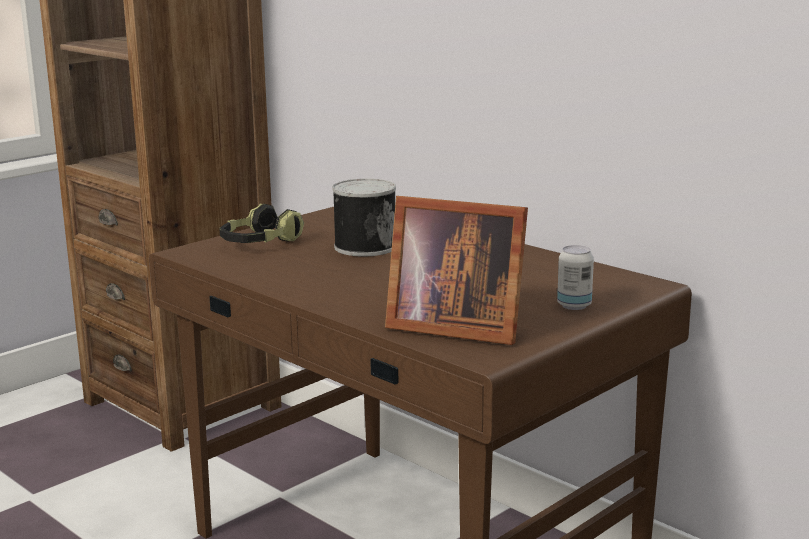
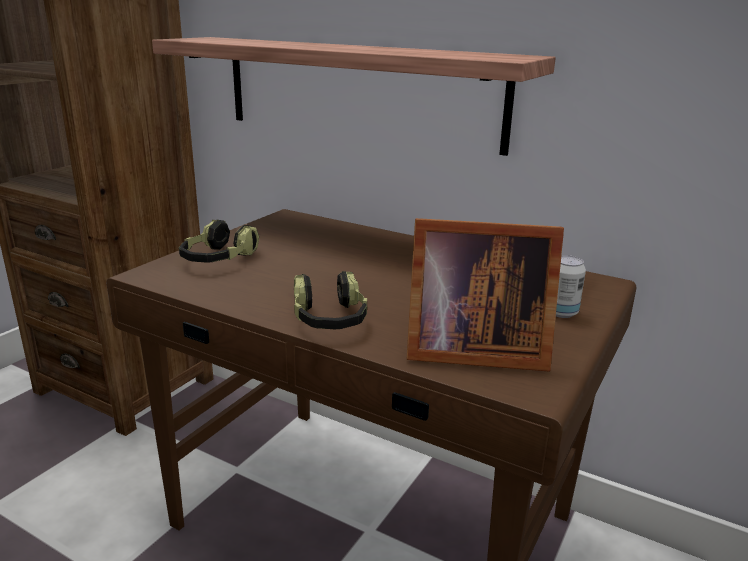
camera: 15 degrees left, 5 degrees up
(336, 297) = (329, 320): none -> headphones
(364, 246) = (321, 257): can -> none
(427, 73) = (358, 91): none -> shelf

